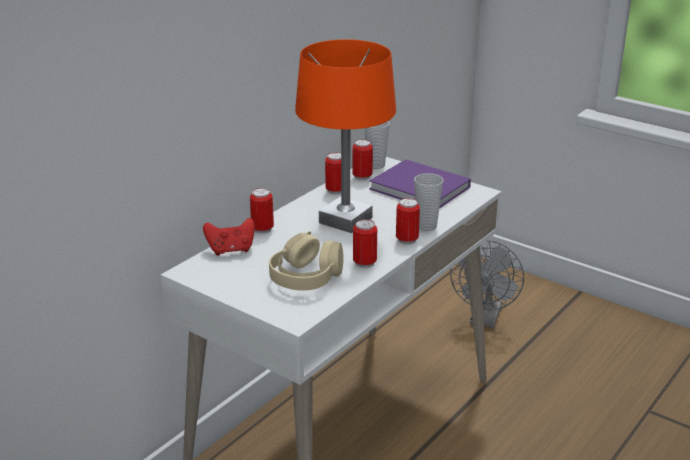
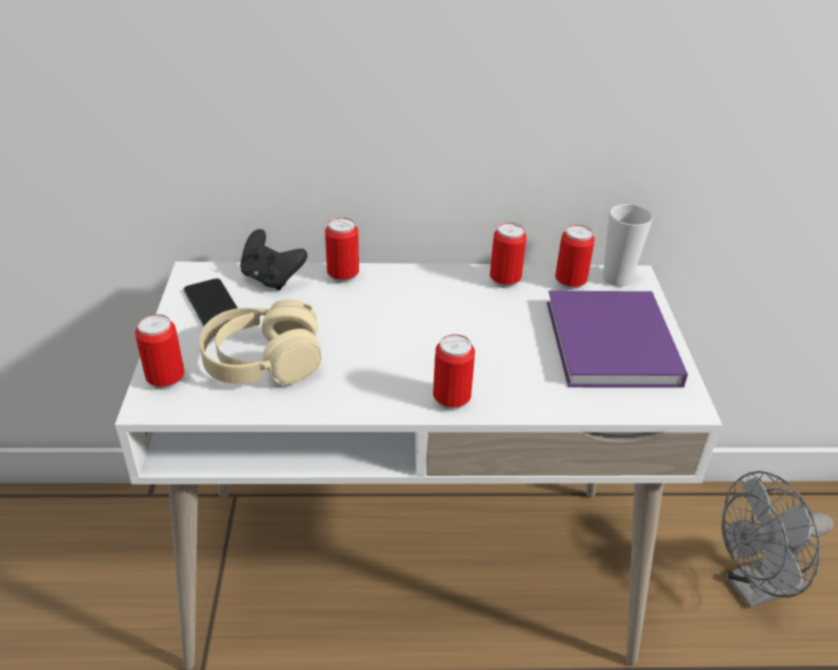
camera: 50 degrees right, 10 degrees up
(230, 275) = (213, 305): none -> phone
(231, 250) = (271, 278): red game controller -> black game controller
(346, 220) = (440, 324): orange table lamp -> none
(364, 263) = (347, 392): can -> can (166, 380)
(426, 226) = (512, 400): cup -> none

